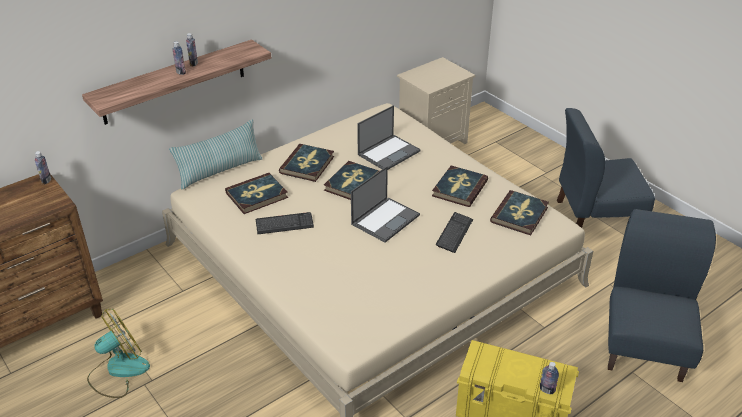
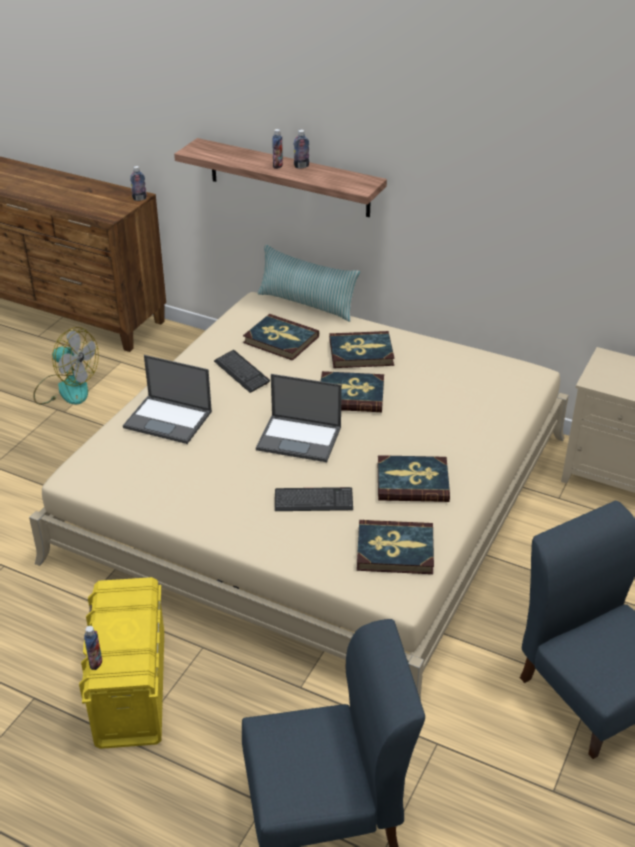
camera: 65 degrees right, 0 degrees up
(389, 152) = (437, 402): laptop -> laptop (169, 419)

